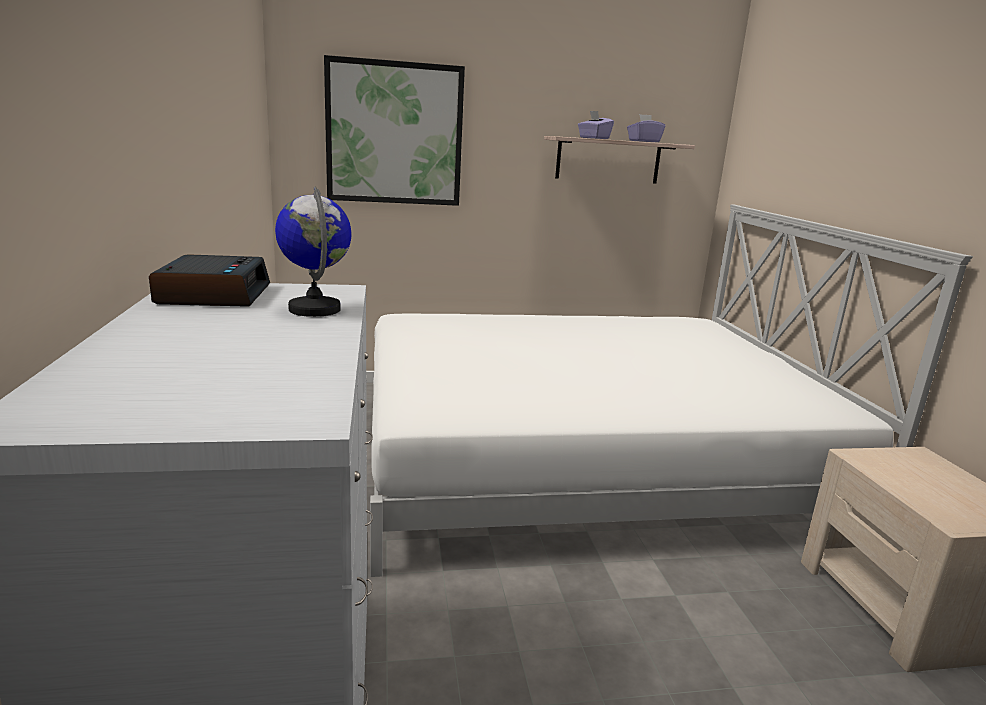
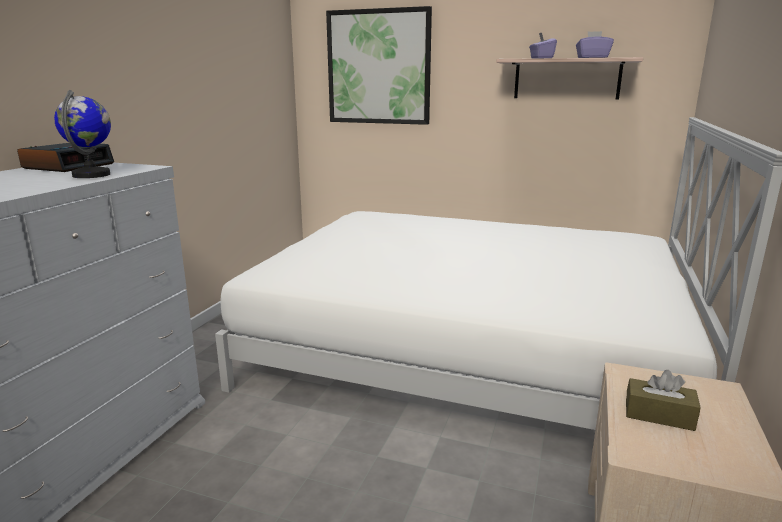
camera: 30 degrees right, 0 degrees up
(922, 487) = (659, 415): none -> brown tissue box

